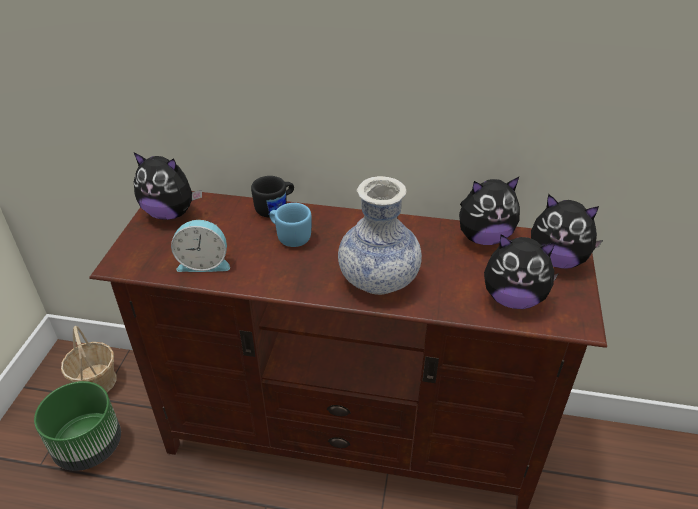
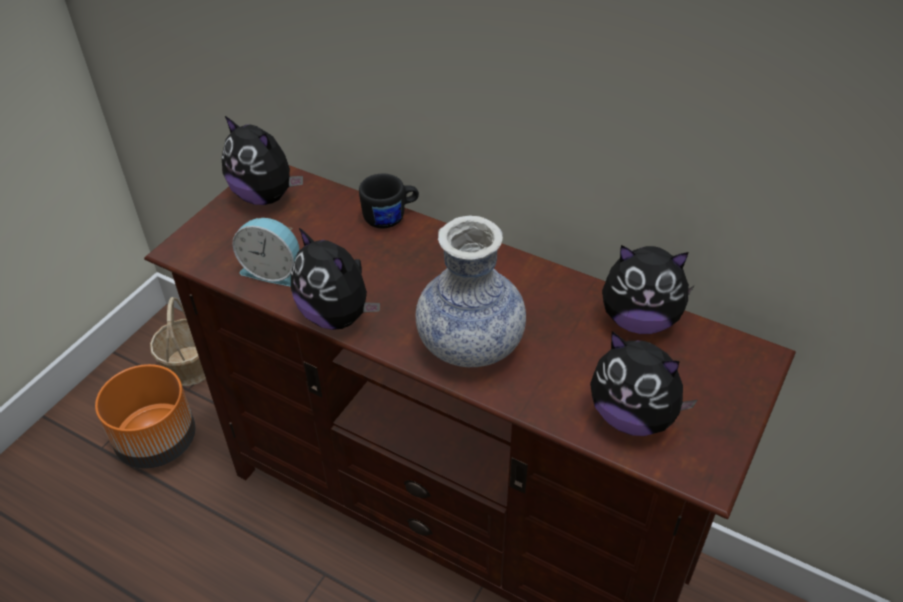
camera: 20 degrees right, 5 degrees up
(88, 445) = (157, 441): green planter -> orange planter
(290, 236) = (390, 260): blue mug -> none
(557, 260) = (725, 377): plush toy -> plush toy (337, 315)

